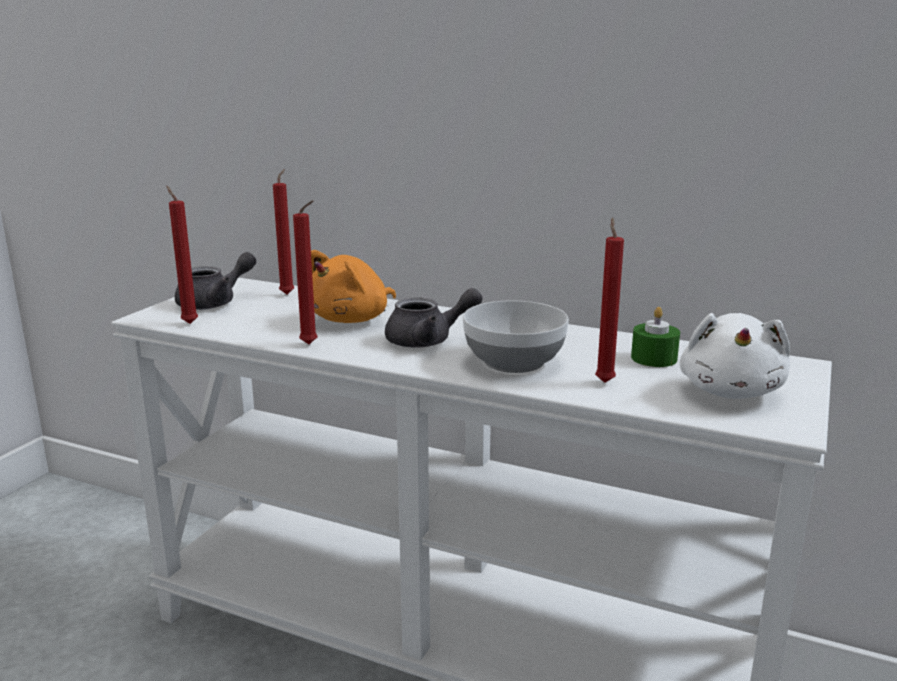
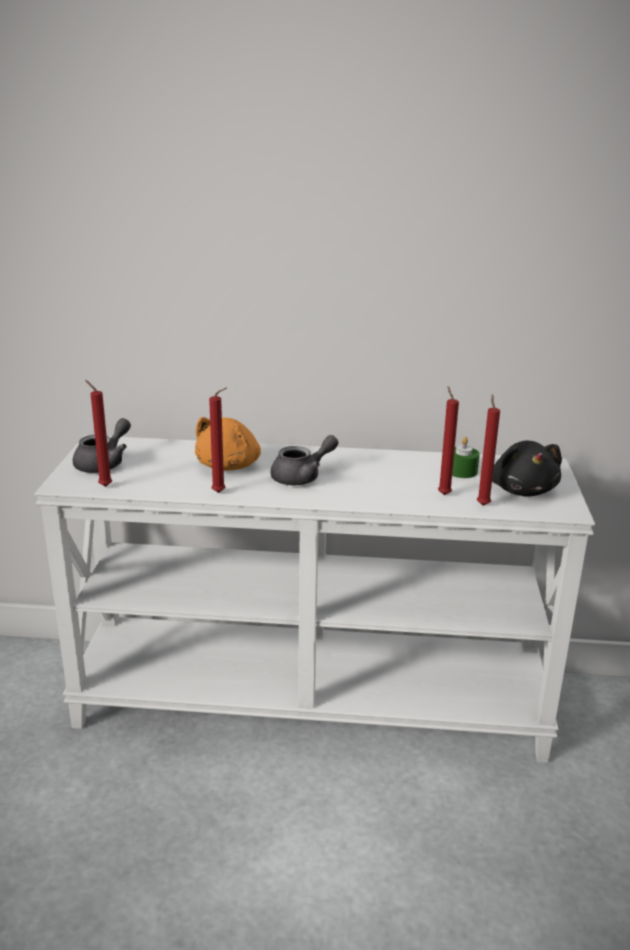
camera: 20 degrees left, 5 degrees up
(288, 293) = (156, 447): red candle -> red candle (482, 504)
(514, 361) = (374, 486): bowl -> none
(731, 391) = (522, 490): white plush toy -> black plush toy

